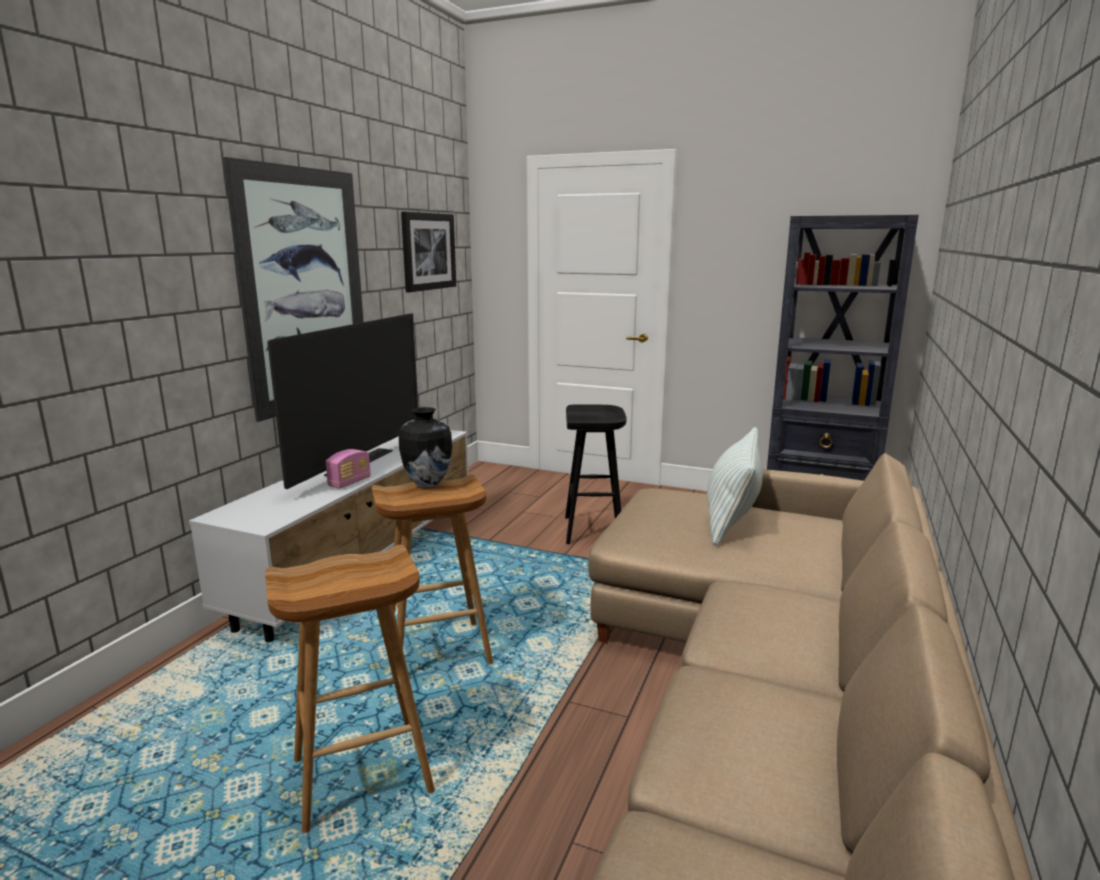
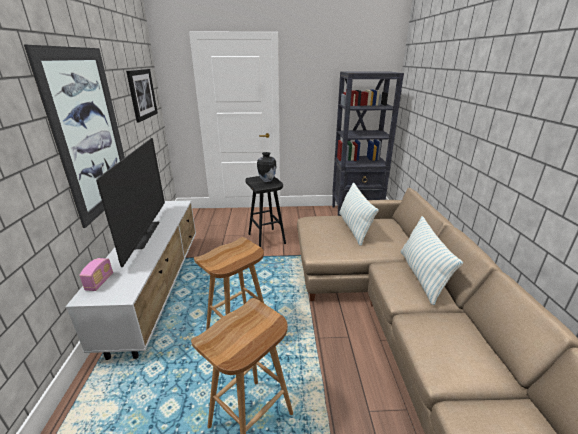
camera: 25 degrees left, 10 degrees up
(349, 482) = (152, 250): radio -> radio (99, 282)
(427, 484) = (223, 249): vase -> vase (266, 180)
(802, 617) = (421, 275): none -> pillow

